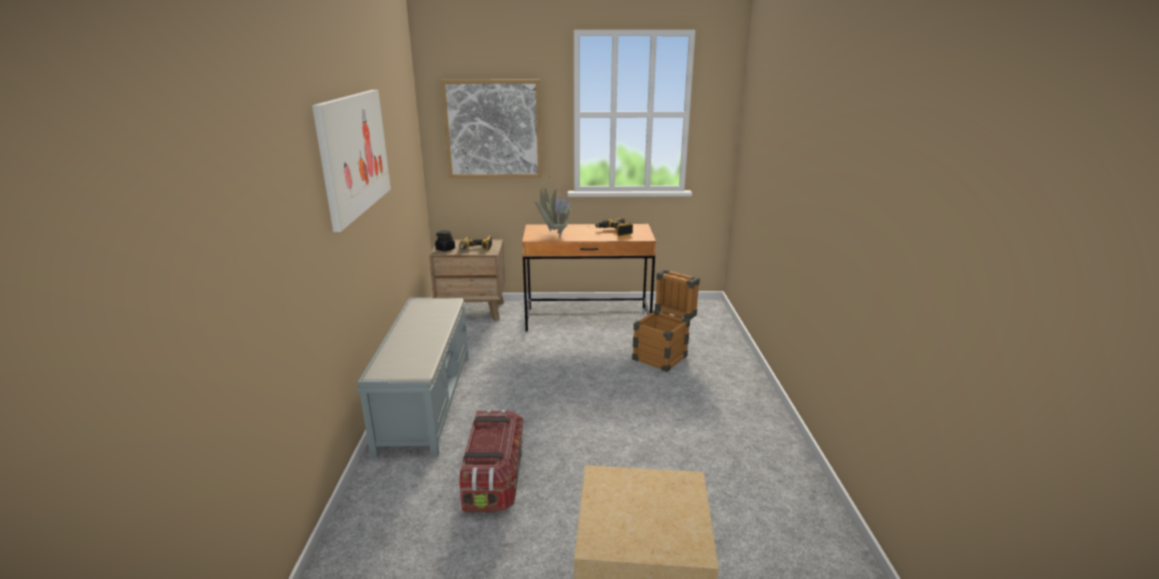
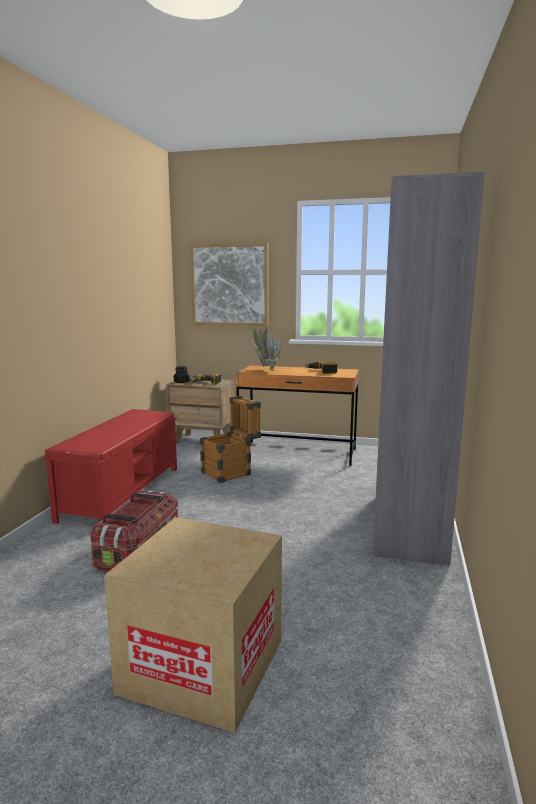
camera: 15 degrees right, 10 degrees down
(354, 154) = (78, 272): picture -> none
(426, 401) = (123, 492): grey bench -> red bench
(664, 355) = (352, 484): crate -> crate (231, 472)
(741, 399) = (409, 523): none -> grey bookcase

